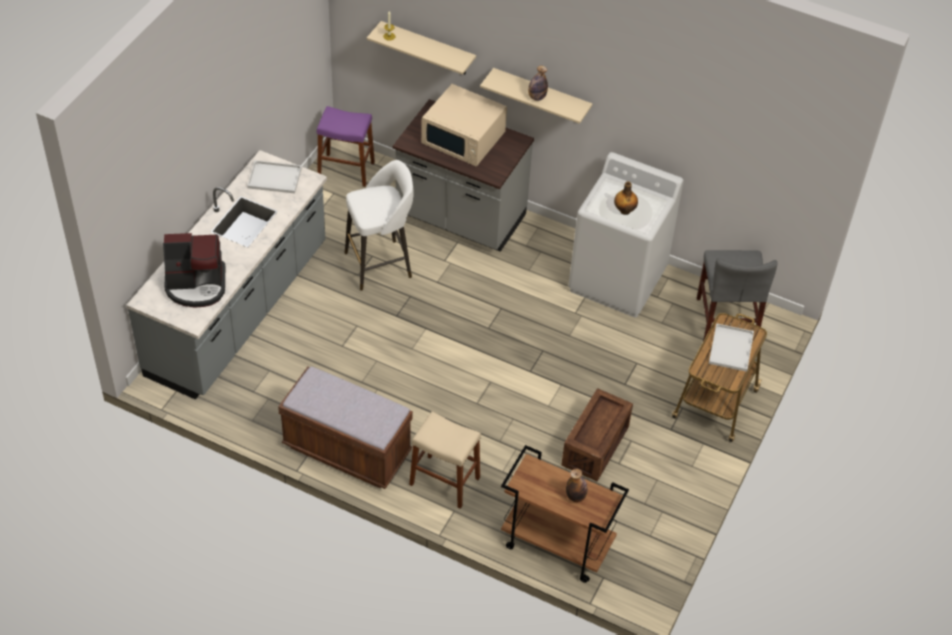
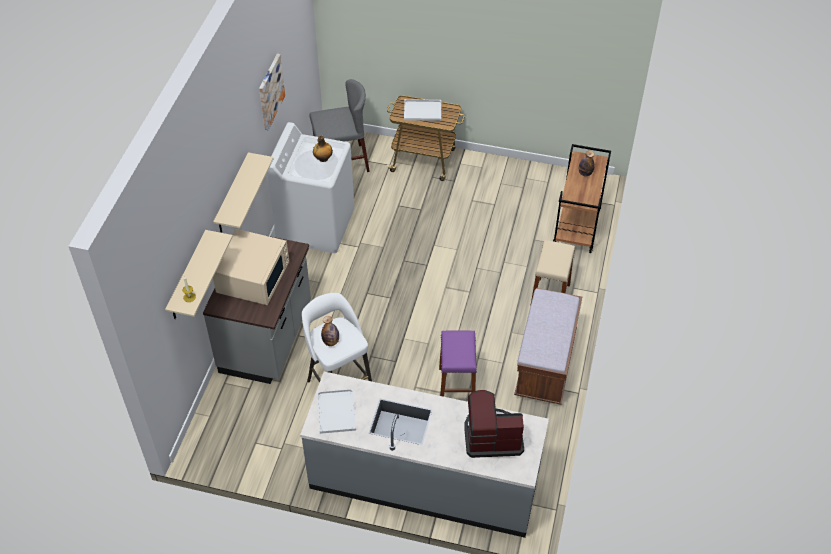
camera: 100 degrees left, 0 degrees up
(196, 285) = (492, 436): coffee machine -> coffee machine turned 75 degrees counterclockwise
(346, 170) = (221, 440): purple stool -> purple stool (456, 387)
(537, 97) = (248, 186): bottle -> bottle (331, 342)
(595, 446) = (484, 218): crate -> none
(673, 117) = (270, 91): none -> picture

